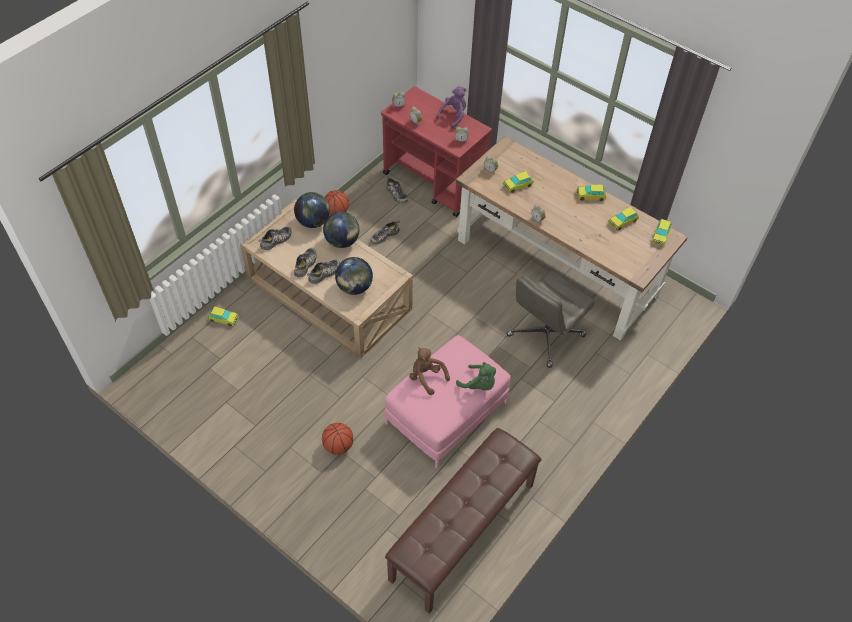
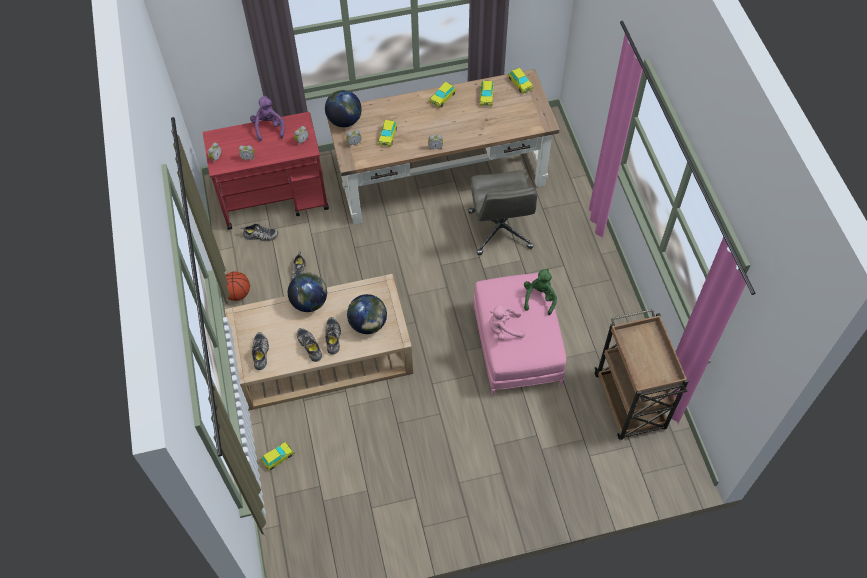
camera: 50 degrees left, 5 degrees up
(313, 222) = (266, 311): globe -> globe (344, 121)
(338, 446) = (486, 444): basketball -> none
(426, 377) = (504, 329): brown plush toy -> pink plush toy
(463, 532) = (630, 403): brown bench -> brown cart
(479, 384) = (539, 298): green plush toy -> green plush toy turned 60 degrees counterclockwise

